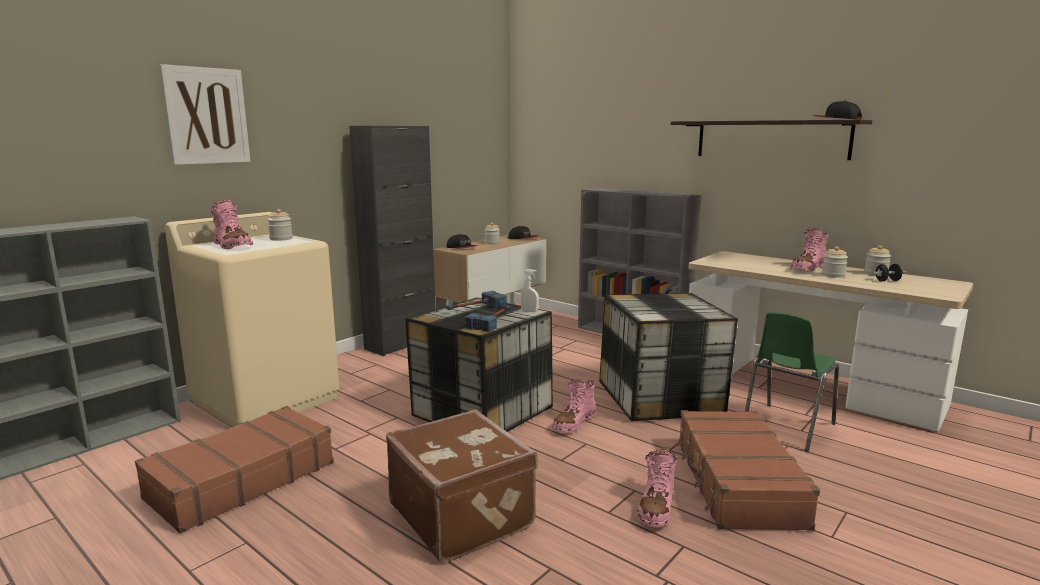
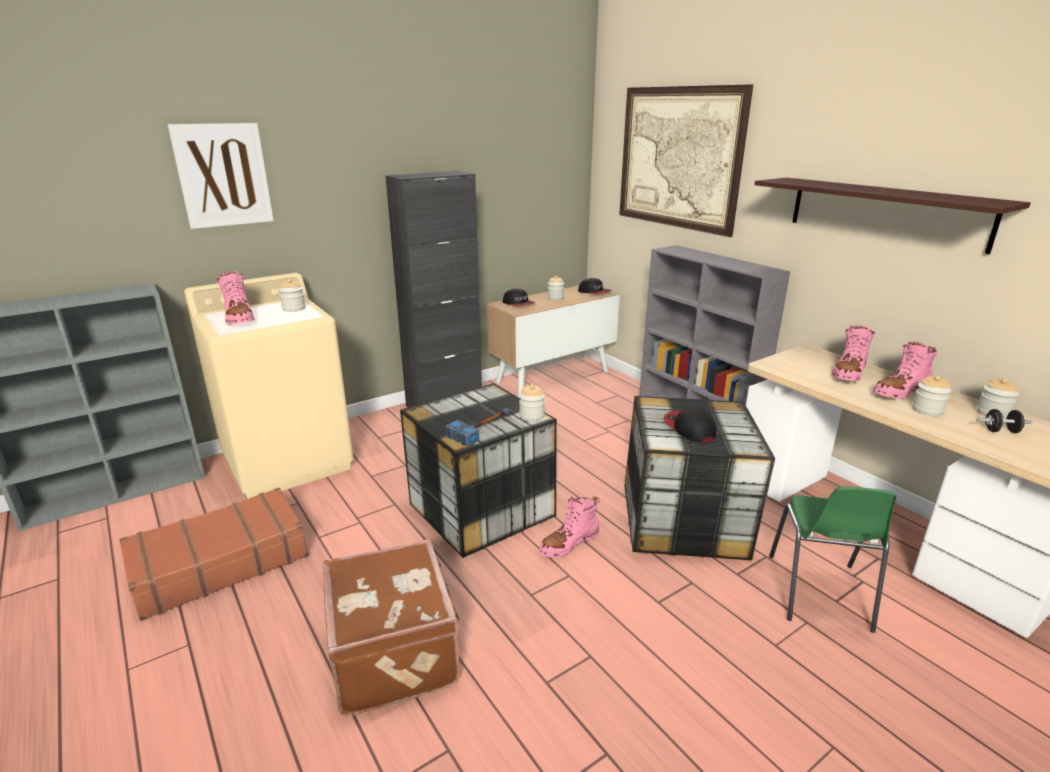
camera: 15 degrees right, 10 degrees up
(474, 308) = (478, 402): hammer -> none
(529, 311) = (532, 416): white spray bottle -> jar
(593, 116) = (678, 158): none -> picture
(656, 508) = (602, 688): pink boot -> pink boot (848, 373)
(736, 483) = (715, 669): brown suitcase -> none
(786, 427) = (818, 592): green chair -> green chair turned 45 degrees counterclockwise
(836, 119) = (973, 199): cap -> cap (689, 428)

